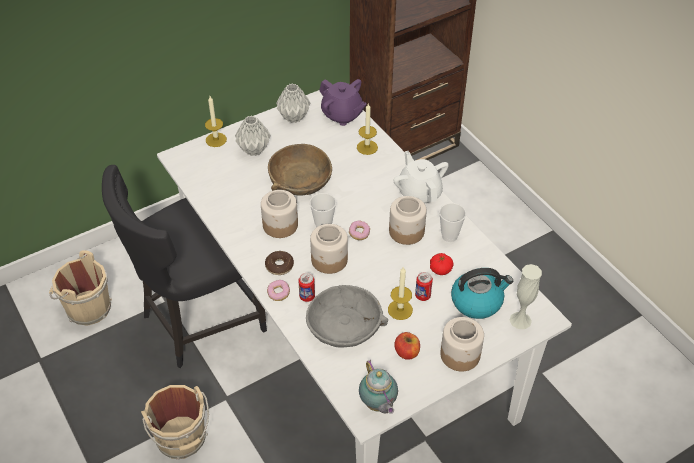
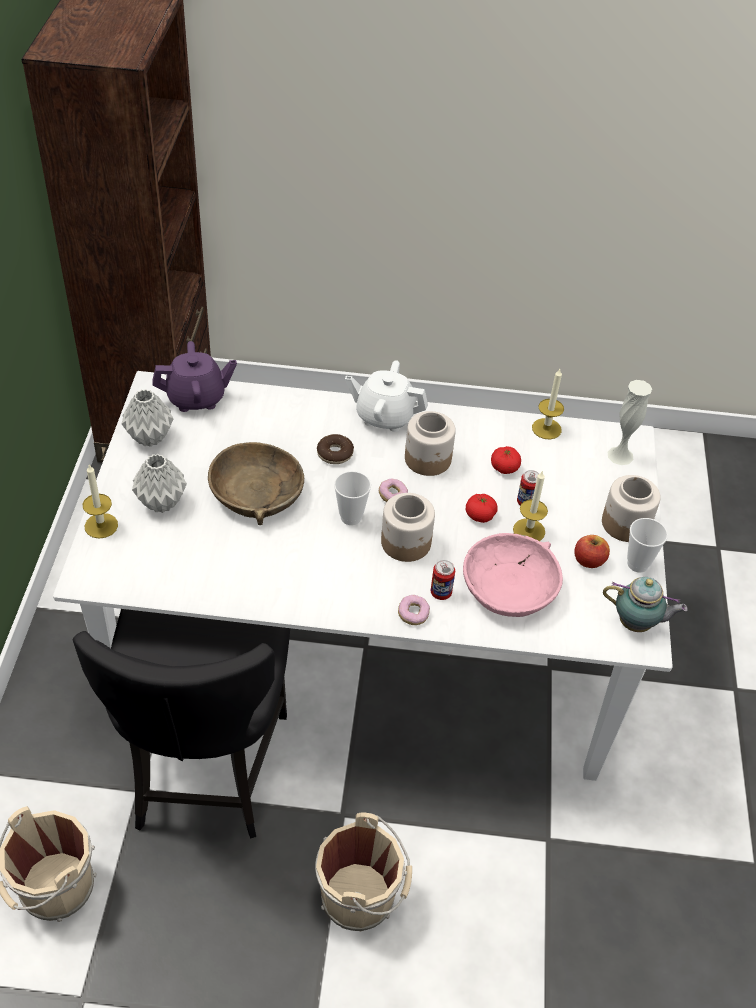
camera: 55 degrees left, 0 degrees up
(279, 266) = (372, 589): donut -> donut (335, 453)
(281, 225) = (311, 551): jar -> none
(345, 325) = (509, 586): grey bowl -> pink bowl
(367, 147) = (271, 411): candle -> candle (546, 429)
(387, 280) = (480, 515): none -> tomato
(449, 236) = (467, 433): cup -> cup (638, 564)
(477, 301) = (570, 469): kettle -> none

